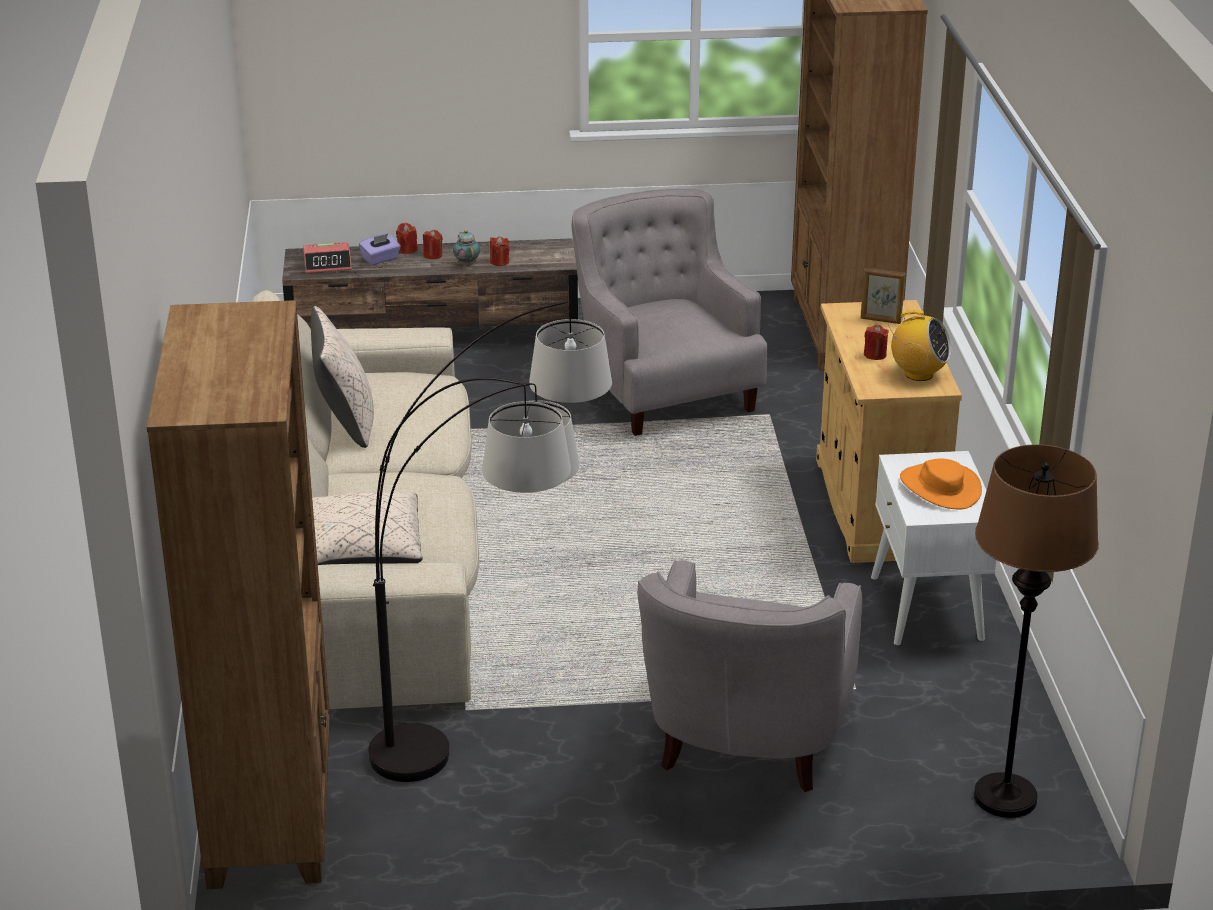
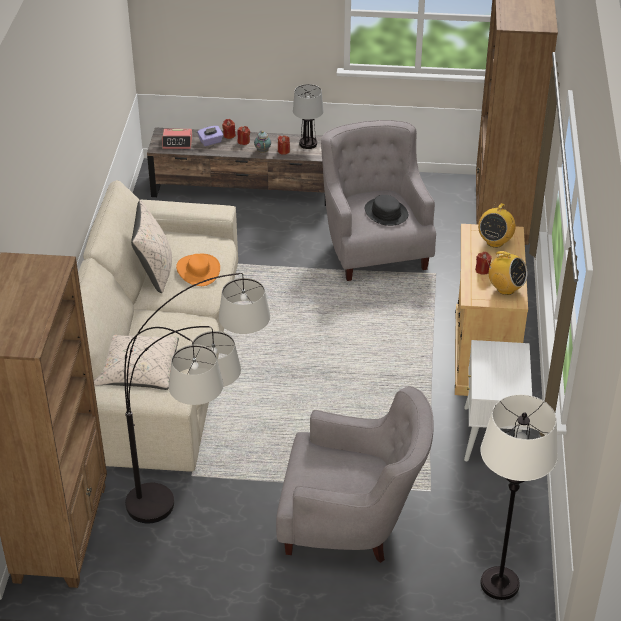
camera: 10 degrees right, 10 degrees up
(534, 251) = (307, 144): none -> table lamp
(684, 324) = (386, 213): none -> black hat
(746, 743) = (352, 522): grey armchair -> grey armchair turned 105 degrees counterclockwise
(880, 320) = (495, 242): picture frame -> radio
(940, 487) = (502, 370): orange hat -> orange hat (198, 270)
(1005, 798) = (499, 584): brown floor lamp -> white floor lamp

